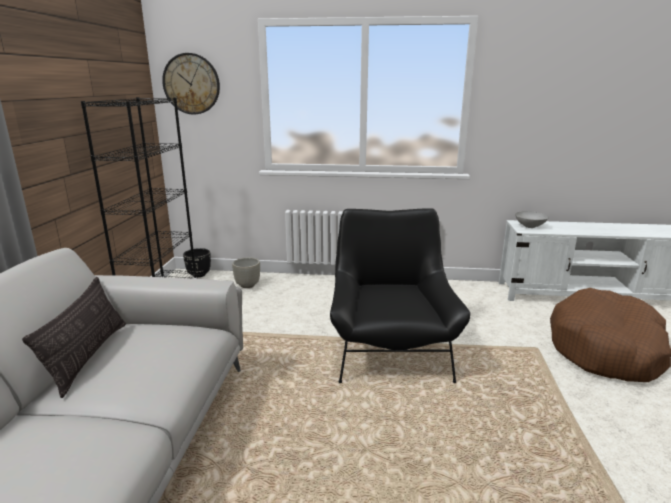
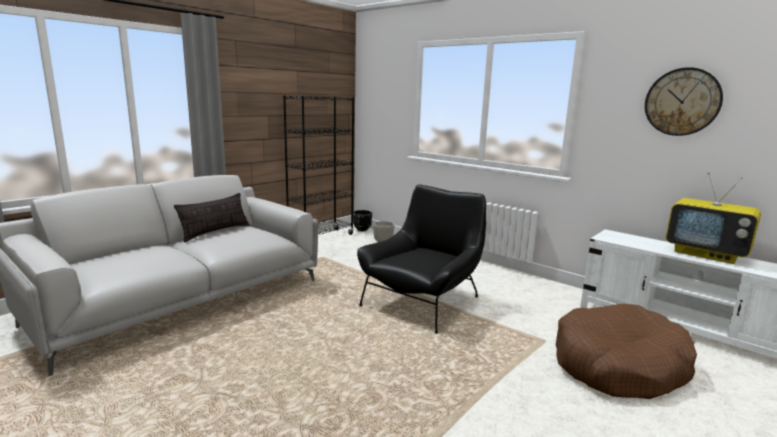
camera: 35 degrees right, 5 degrees down
(191, 84) = (375, 89): wall clock -> wall clock (682, 102)
(529, 226) = (616, 237): grey bowl -> none
(604, 227) = (706, 254): none -> television

